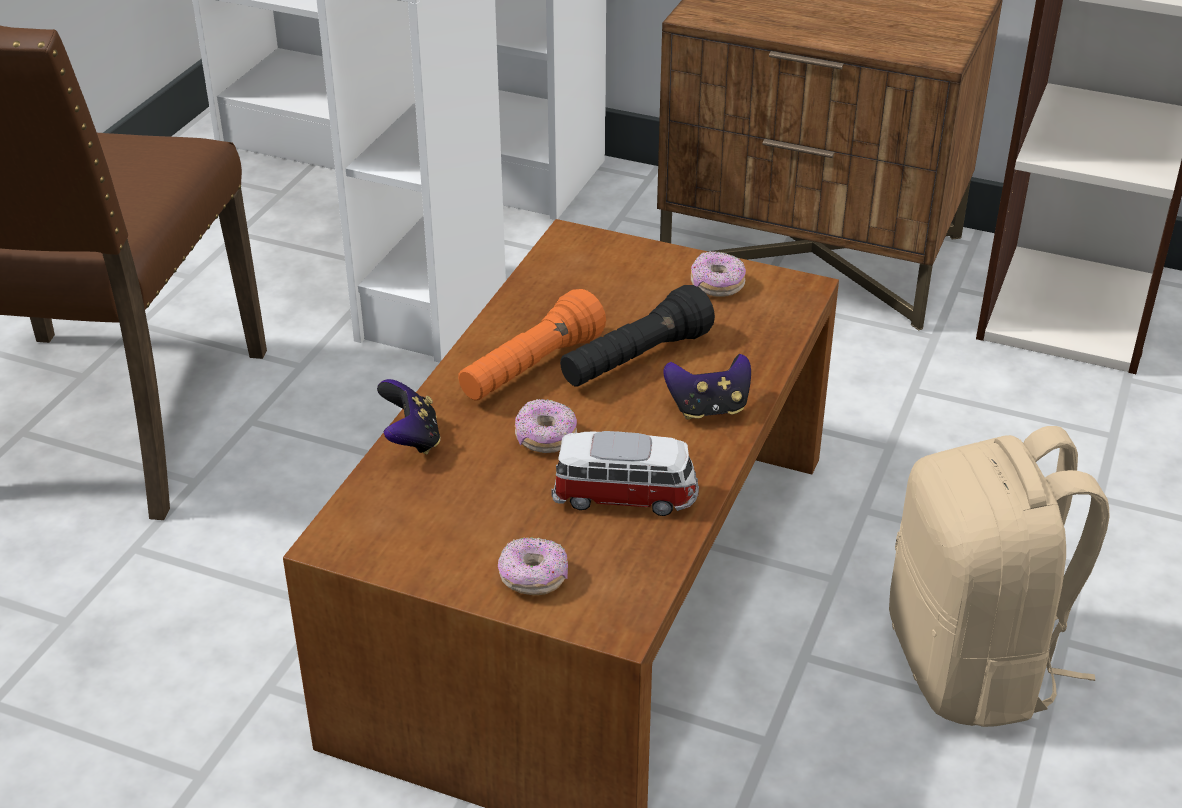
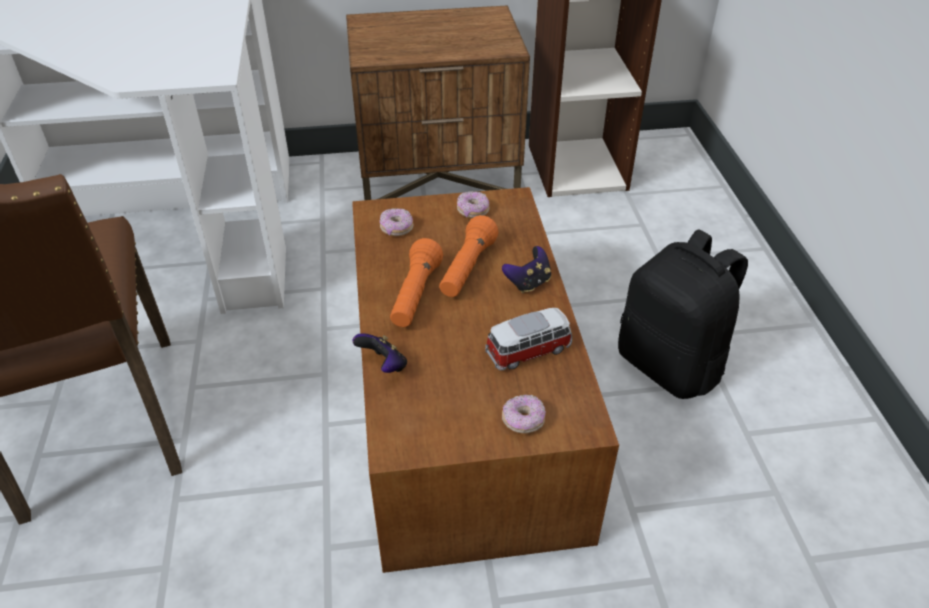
camera: 30 degrees left, 5 degrees up
(545, 438) = (458, 334): donut -> donut (396, 228)
(635, 360) = (467, 269): black flashlight -> orange flashlight
(974, 665) = (671, 365): beige backpack -> black backpack

